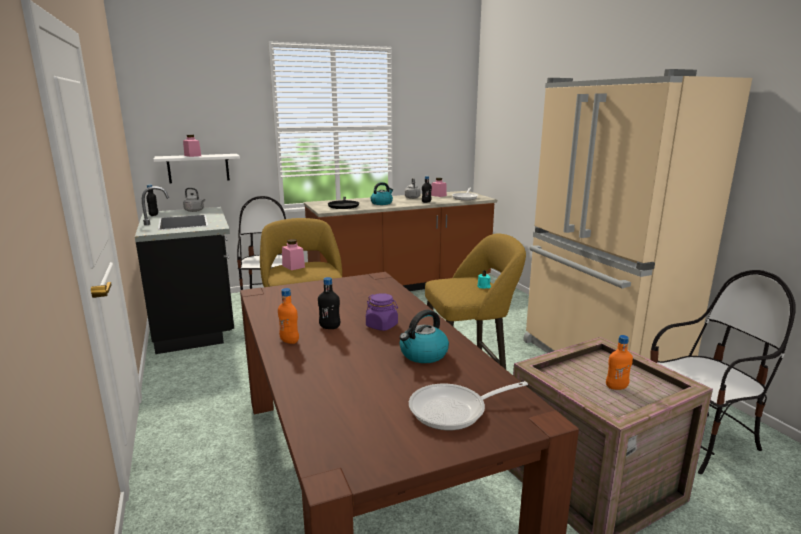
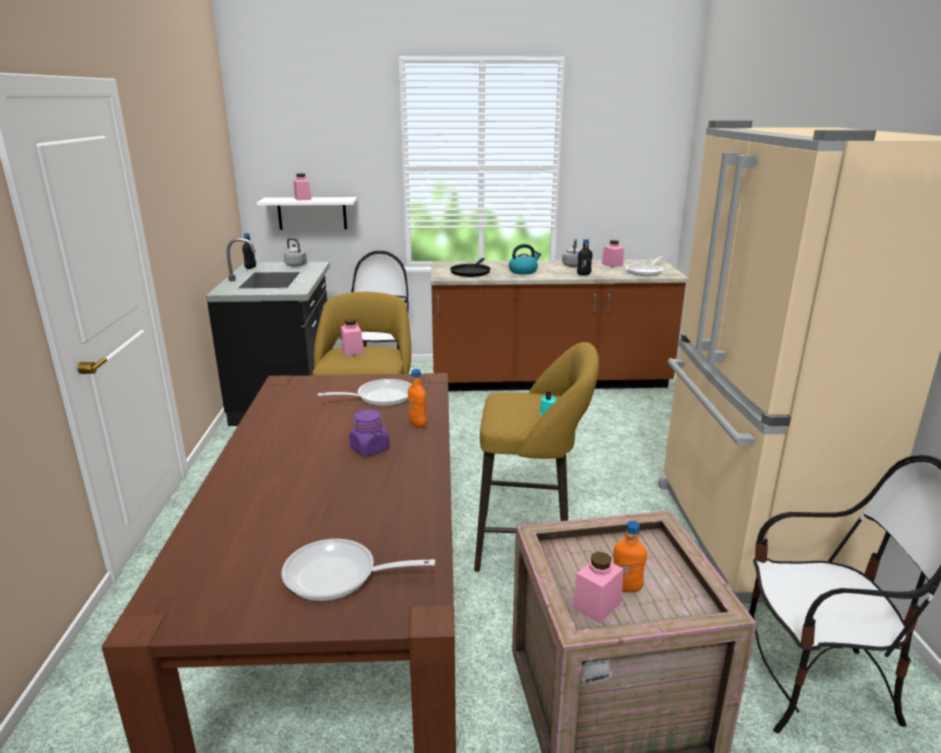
camera: 20 degrees right, 5 degrees up
(289, 341) = (257, 451): orange bottle -> orange bottle (418, 424)
(330, 327) = (313, 440): black bottle -> none
(351, 292) = (380, 397): none -> frying pan
(423, 354) = (377, 496): kettle -> none
(609, 401) = (597, 605): none -> pink jar

